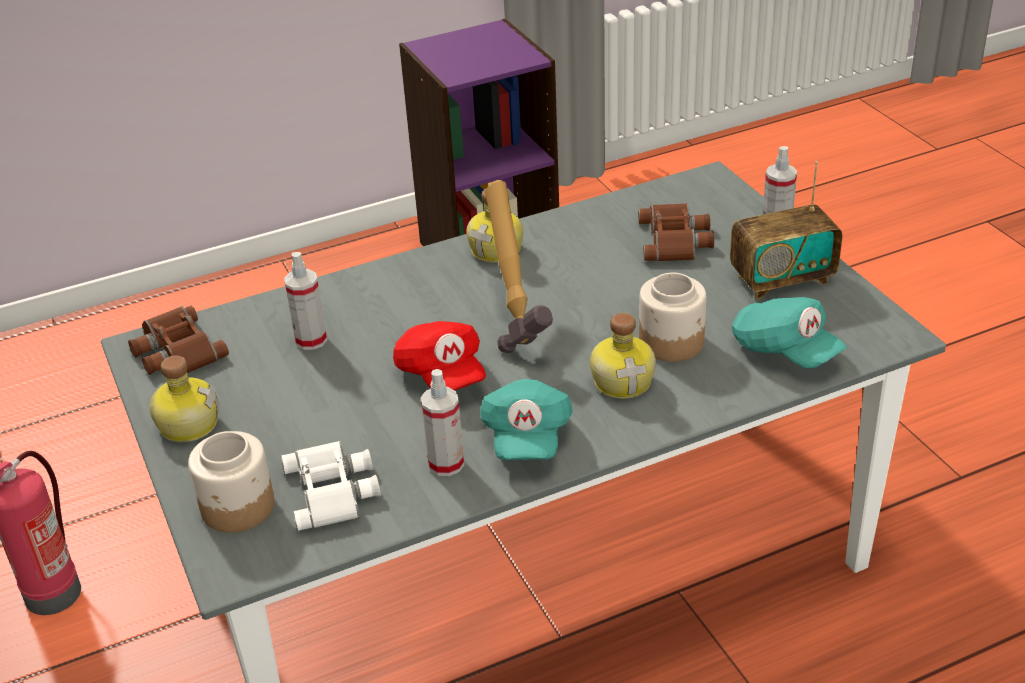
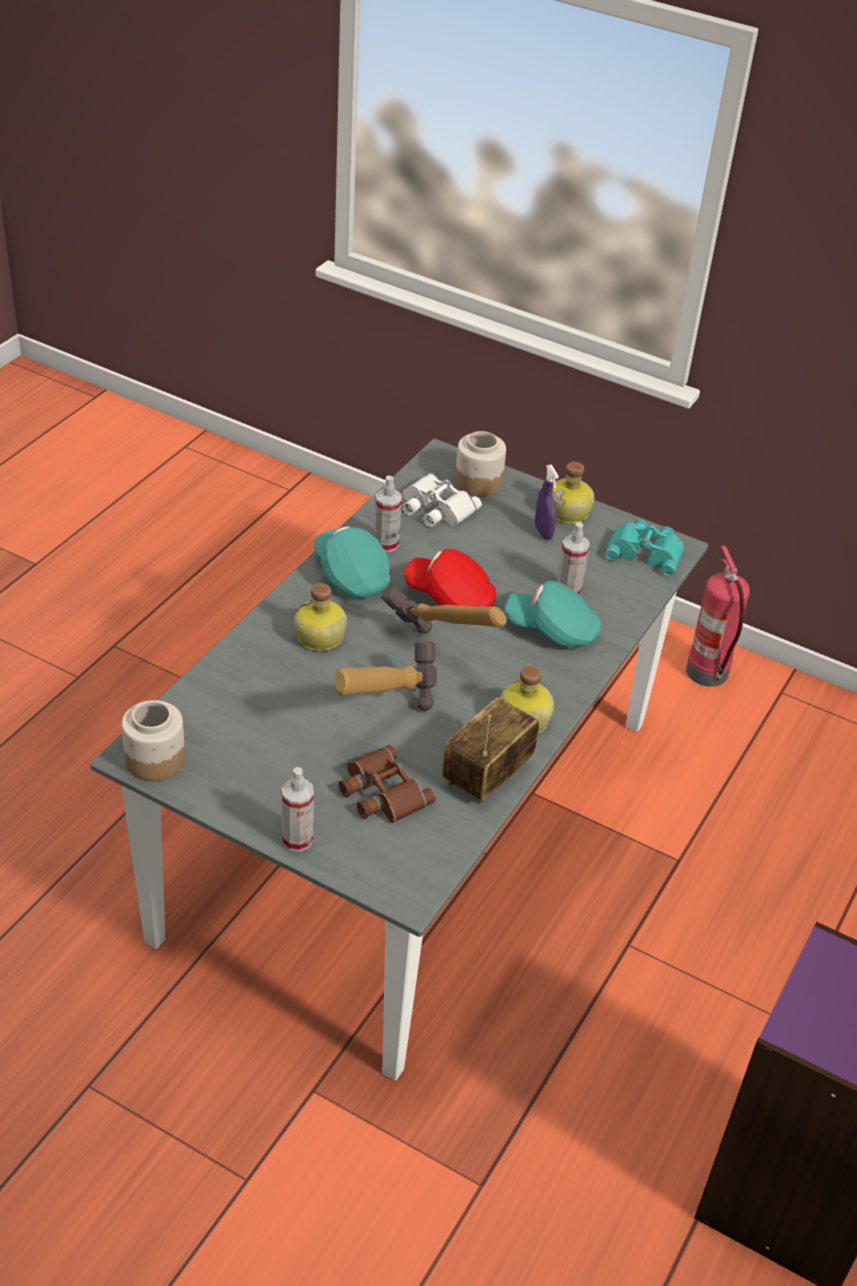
camera: 140 degrees right, 5 degrees up
(175, 351) = (646, 551): brown binoculars -> turquoise binoculars
(250, 411) = (543, 532): none -> purple spray bottle
(623, 290) = (384, 718): none -> hammer
(672, 342) = (308, 683): jar -> jar (154, 760)
(782, 279) = (259, 780): radio -> radio (487, 774)
(785, 351) = (217, 706): turquoise cap -> turquoise cap (552, 630)

